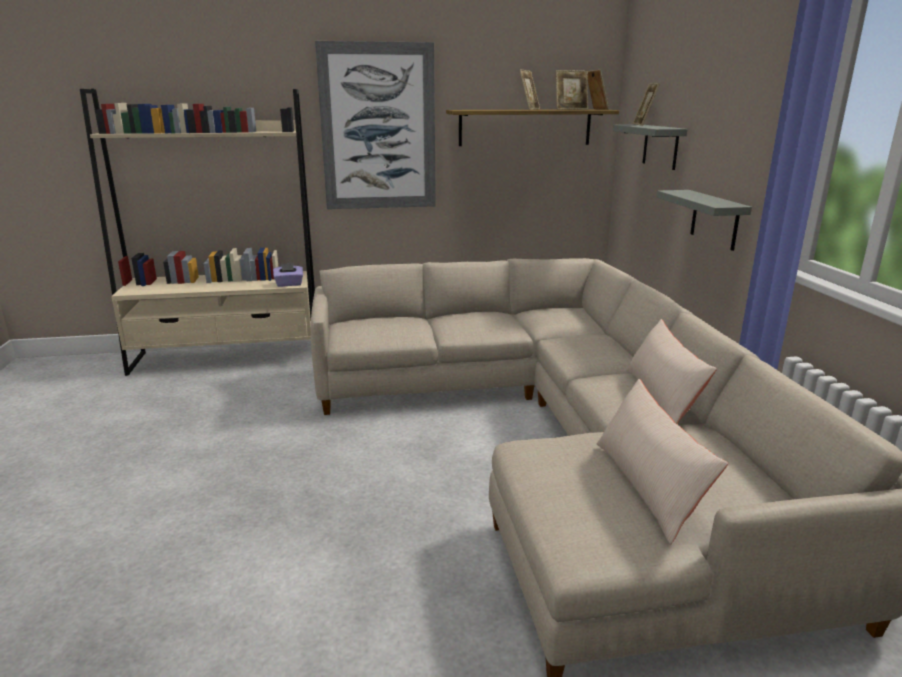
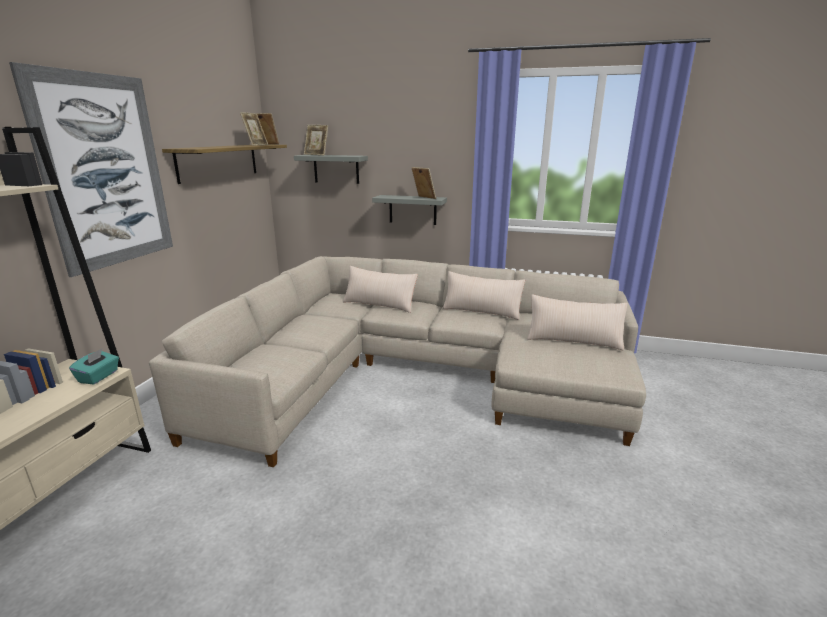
camera: 65 degrees left, 0 degrees up
(289, 284) = (99, 377): purple tissue box -> turquoise tissue box
(529, 109) = (230, 146): picture frame -> picture frame (423, 198)
(581, 335) = (379, 304): none -> beige pillow

